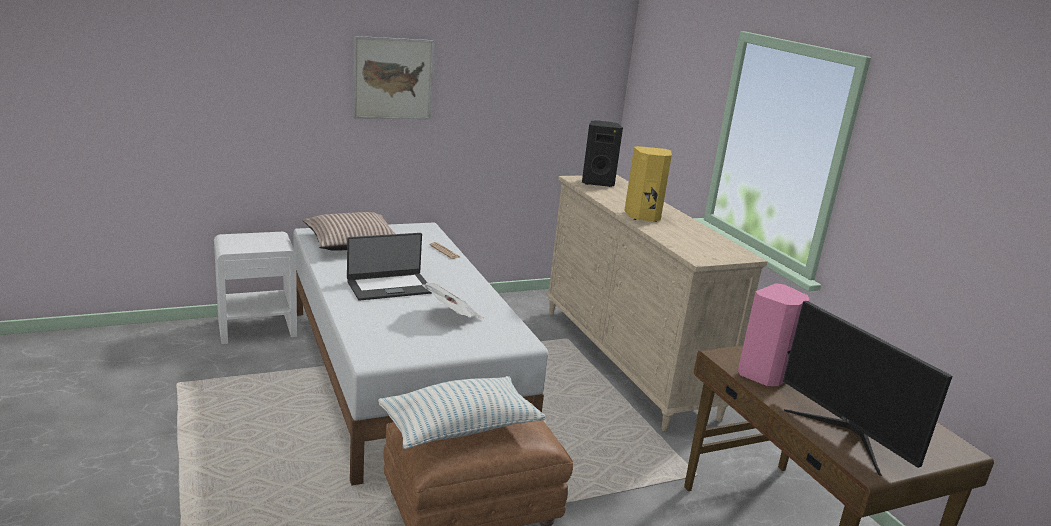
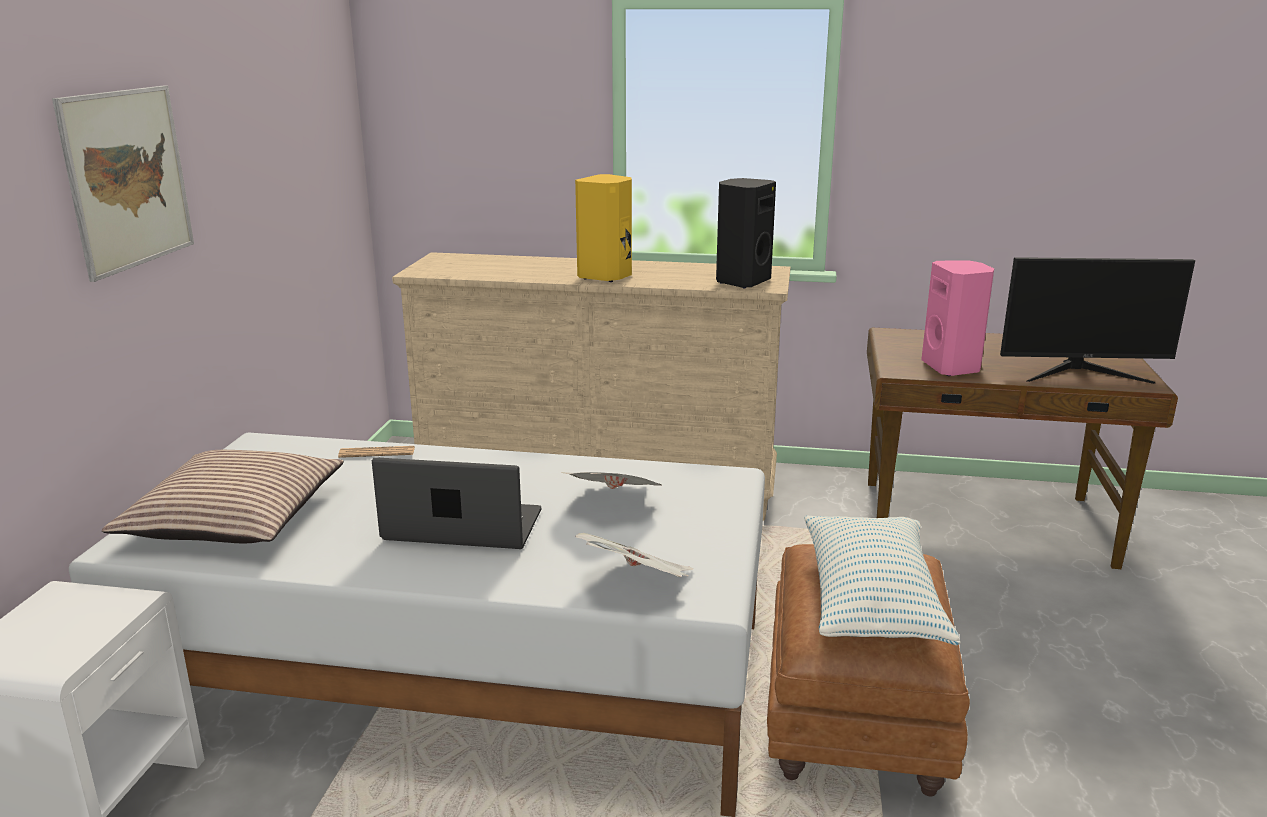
camera: 55 degrees left, 0 degrees up
(373, 338) = (638, 583): none -> newspaper
(389, 287) = (462, 527): laptop -> laptop turned 90 degrees counterclockwise
(597, 183) = (452, 266): black speaker -> black speaker (741, 282)

